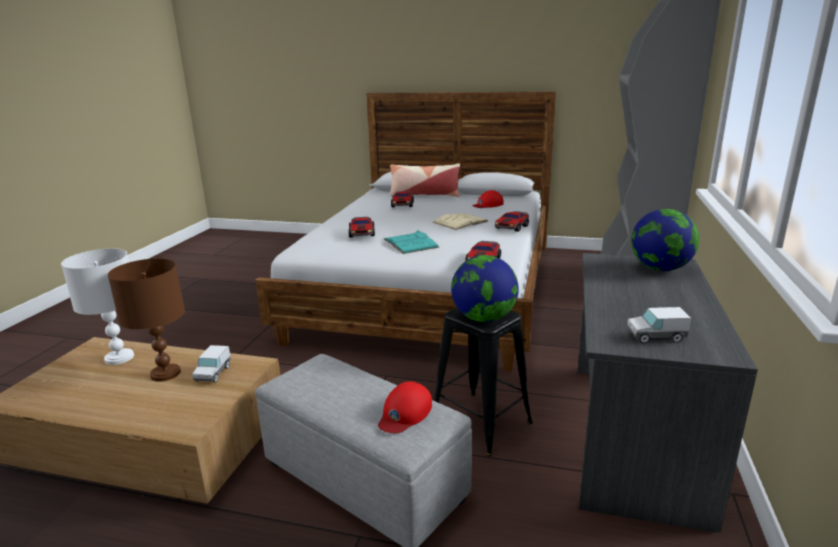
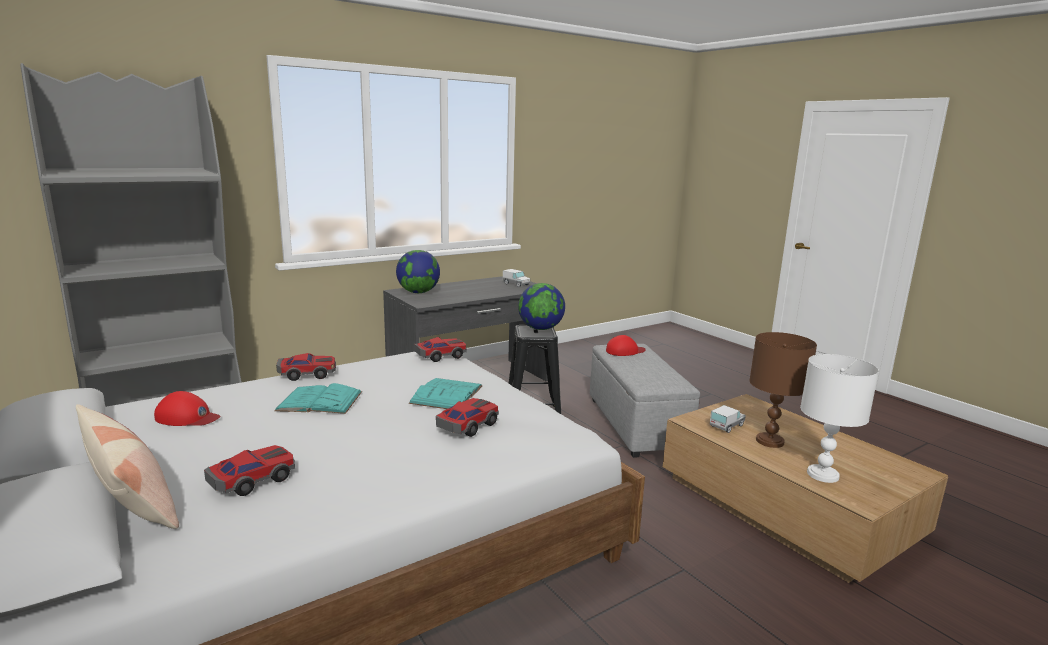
camera: 140 degrees left, 5 degrees down
(460, 222) = (319, 401): beige book -> turquoise book

